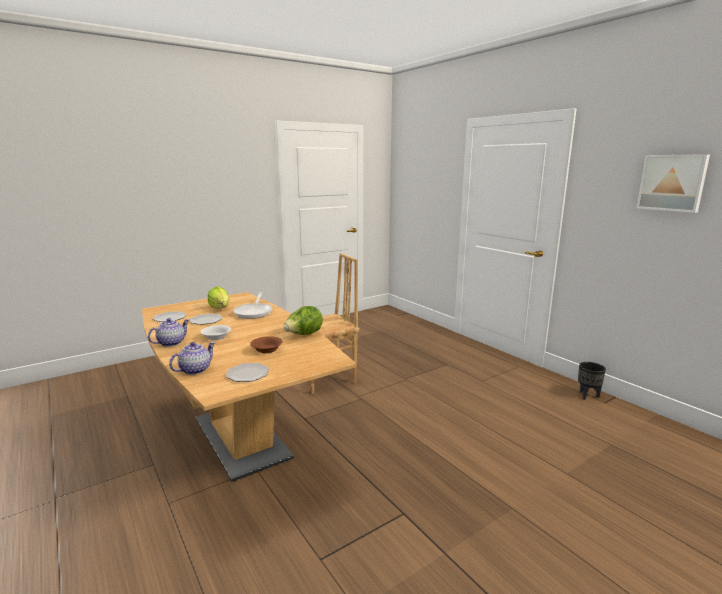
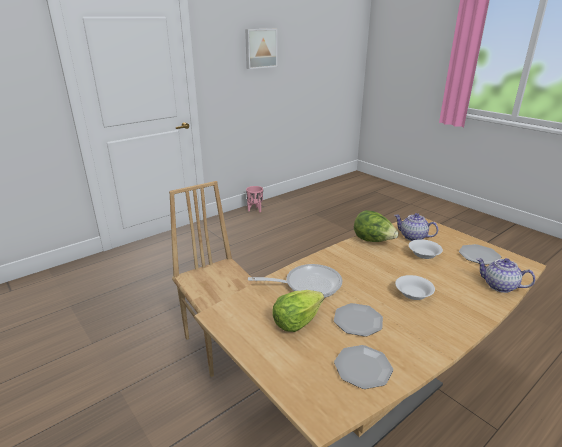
camera: 95 degrees left, 10 degrees up
(171, 343) = (453, 327): teapot -> teapot (412, 237)
(267, 350) = (423, 255): brown bowl -> white bowl
(588, 396) = (255, 210): black planter -> pink planter

